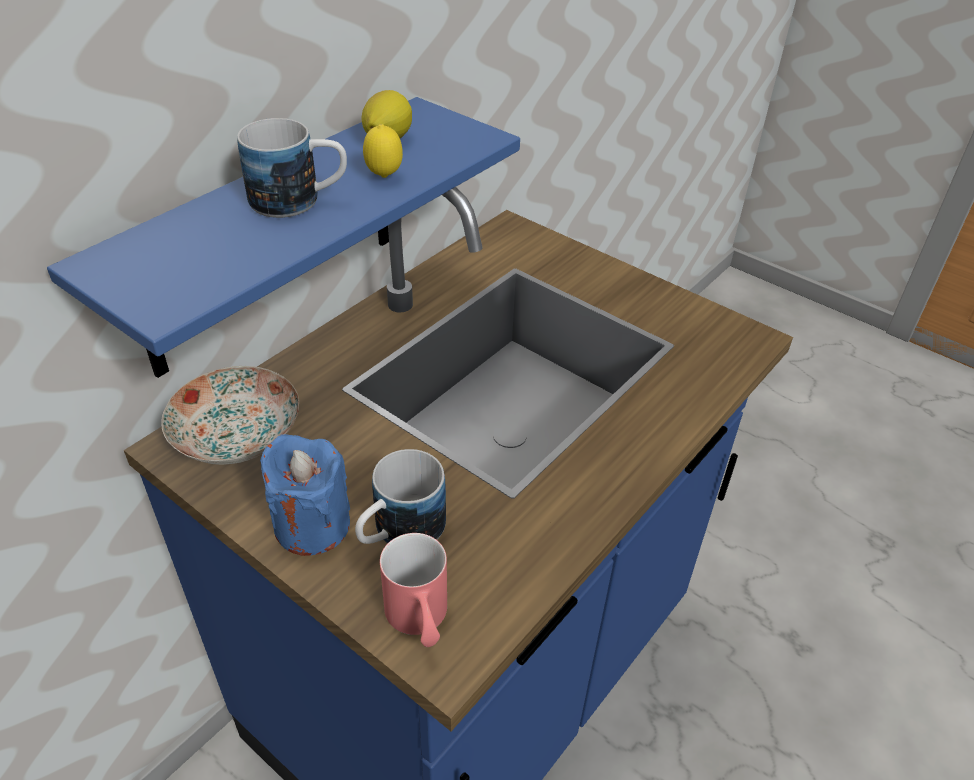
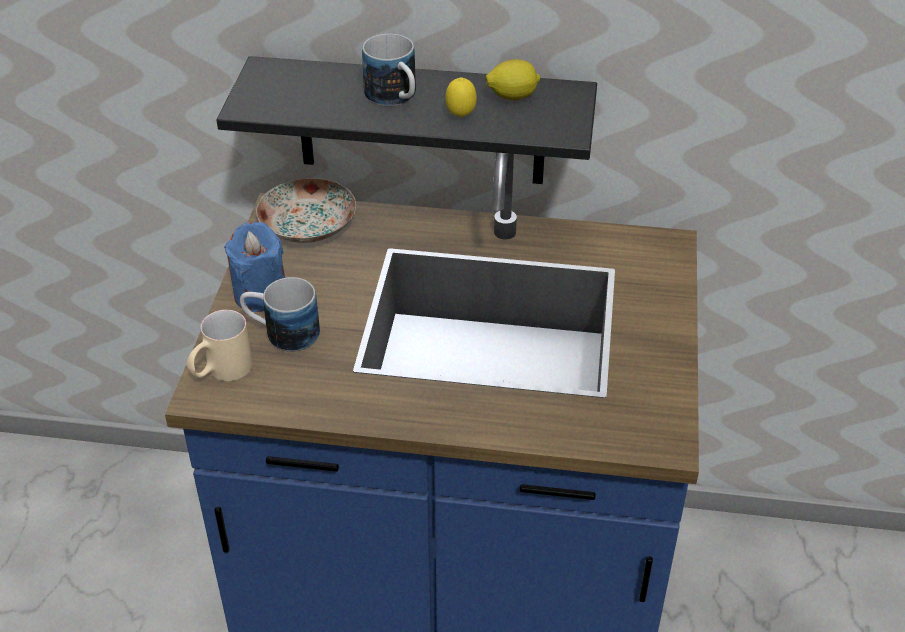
camera: 60 degrees right, 0 degrees up
(271, 238) = (421, 121): blue shelf -> black shelf
(419, 622) = (221, 372): red mug -> beige mug

